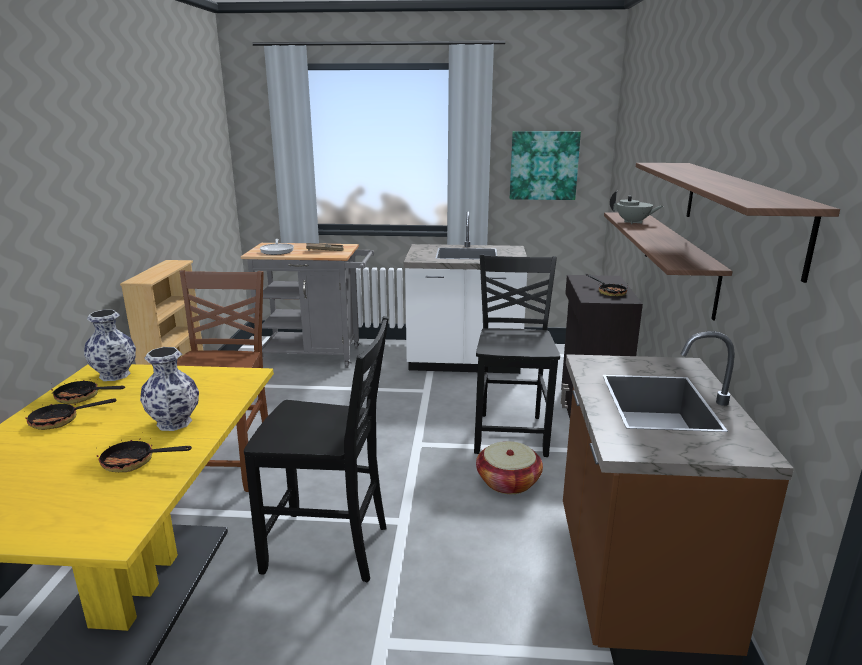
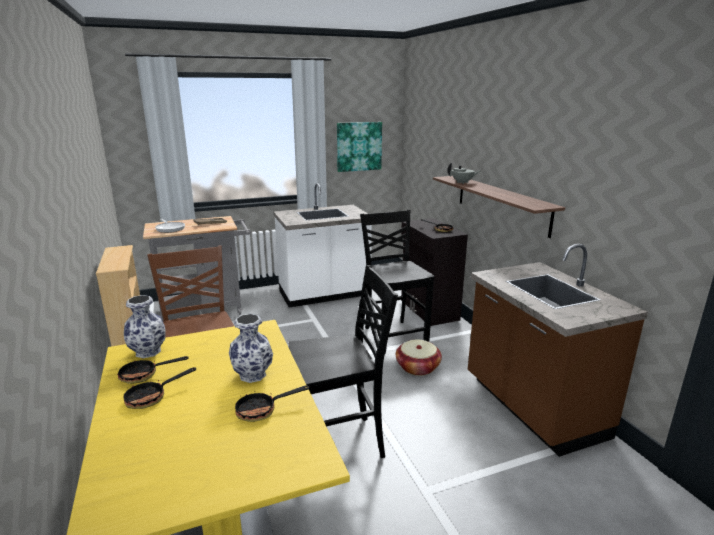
camera: 25 degrees left, 0 degrees up
(739, 211) = (567, 172): shelf -> none

